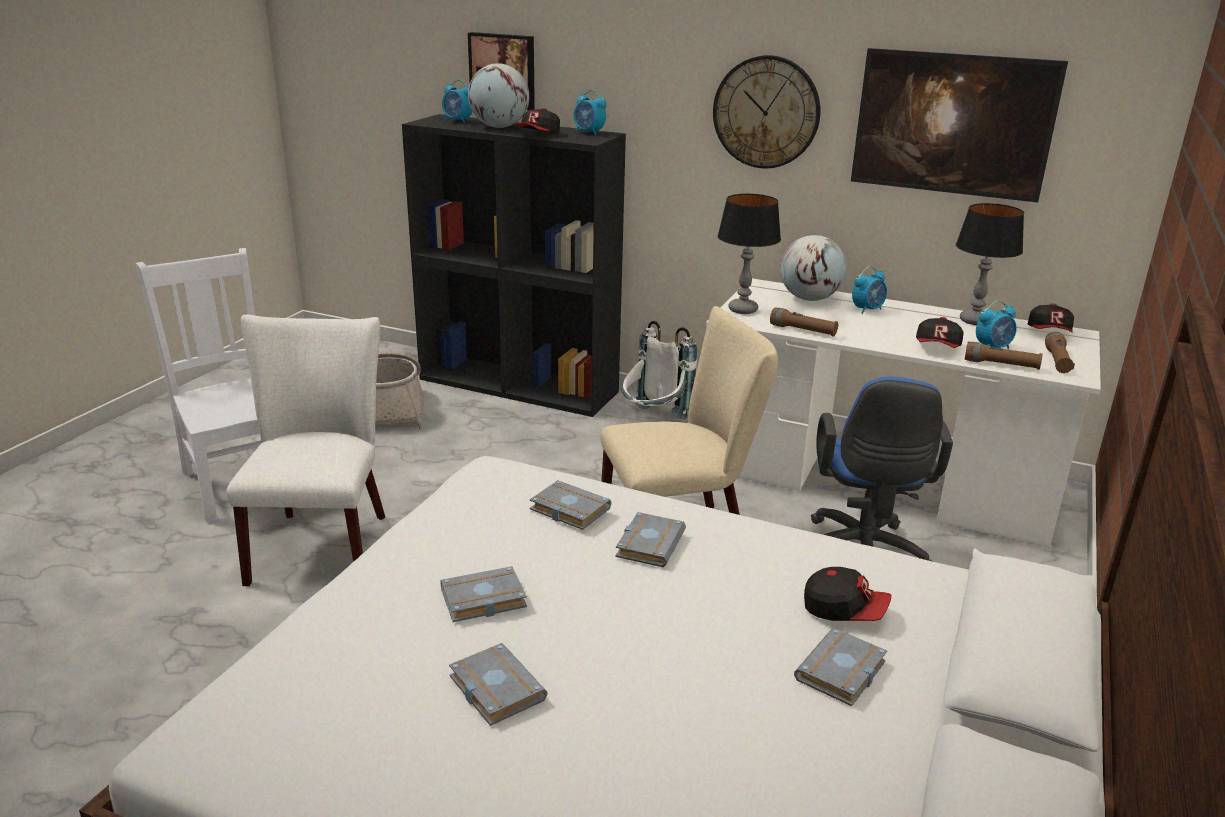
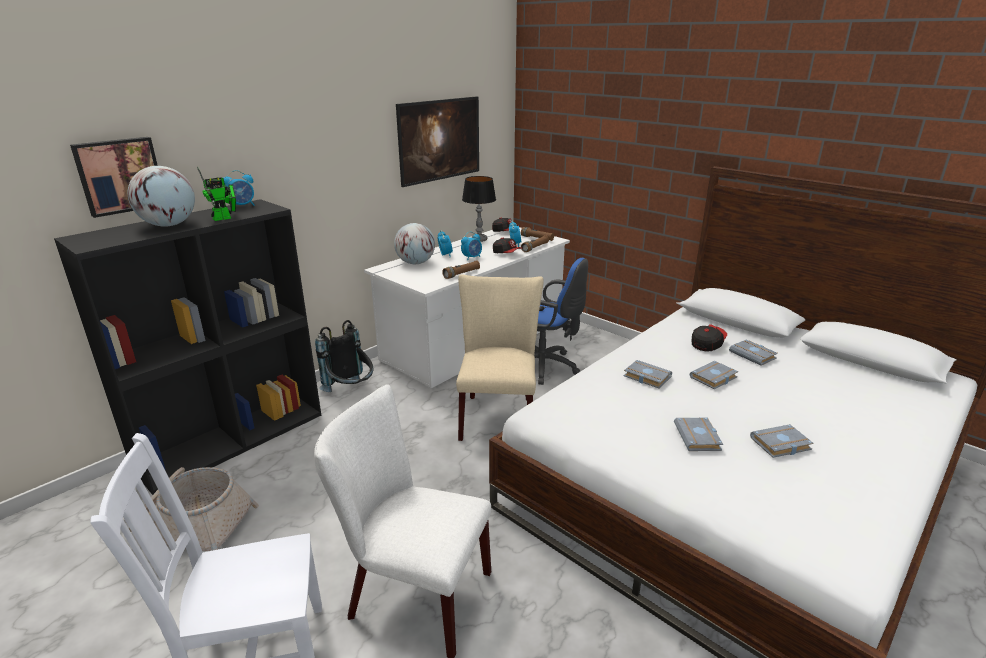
camera: 70 degrees left, 0 degrees up
(458, 121) = (111, 234): alarm clock -> alarm clock (472, 257)
(538, 135) = (225, 218): cap -> toy robot
(567, 510) = (608, 393): grey book -> grey book (714, 378)
(654, 421) = (351, 392): white backpack -> black backpack
(742, 309) = (415, 281): table lamp -> none
(766, 112) = (348, 157): wall clock -> none

